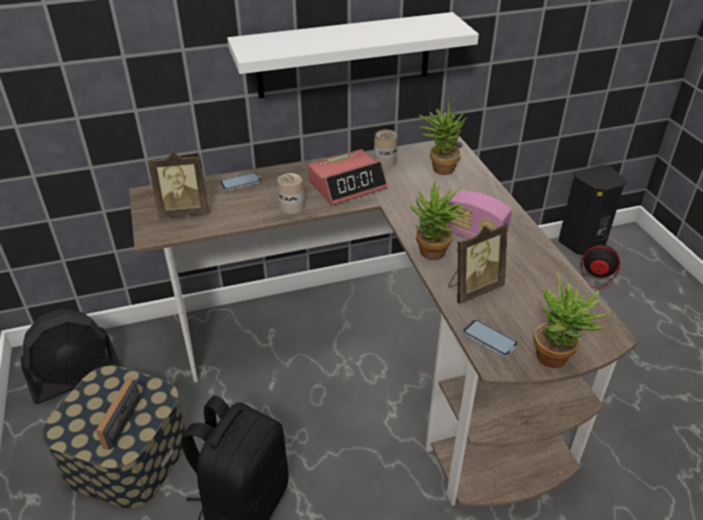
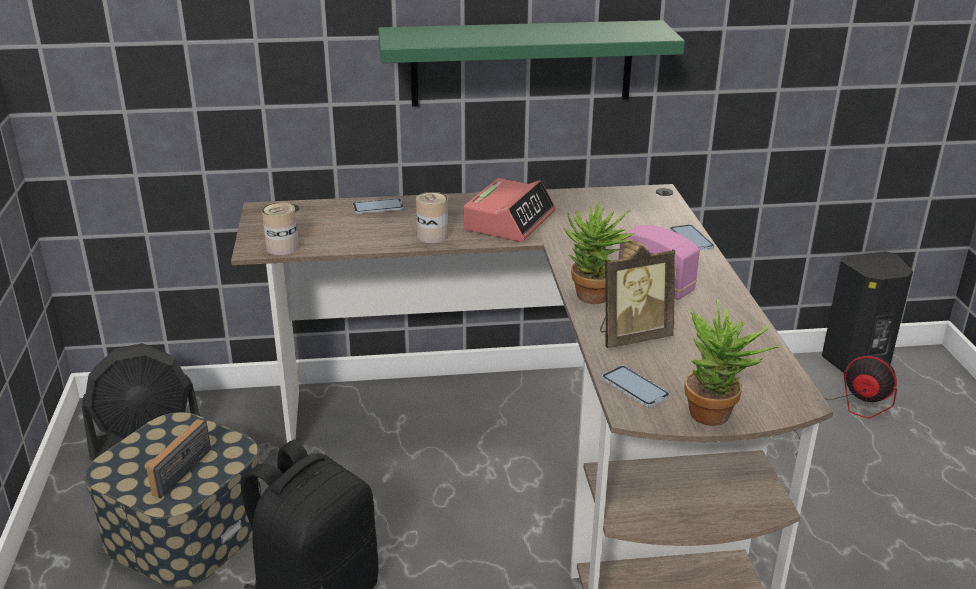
camera: 10 degrees right, 10 degrees down
(184, 211) = (301, 229): picture frame -> none
(344, 55) = (522, 63): white shelf -> green shelf
(347, 185) = (509, 221): alarm clock -> alarm clock turned 45 degrees counterclockwise
(384, 161) = (565, 201): can -> can (282, 248)
(439, 168) = (633, 213): potted plant -> none
(489, 188) = (691, 239): none -> phone

